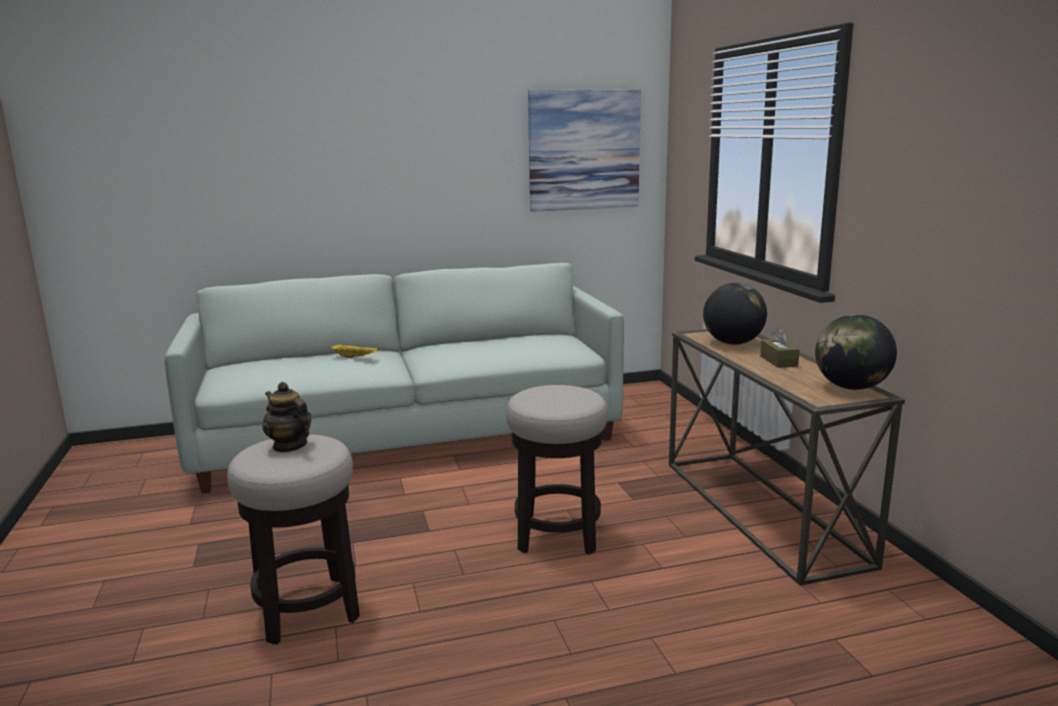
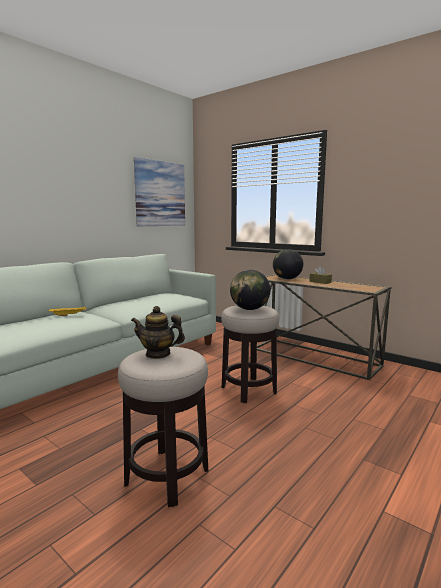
camera: 35 degrees left, 5 degrees down
(851, 387) = (367, 285): globe -> globe (249, 309)

